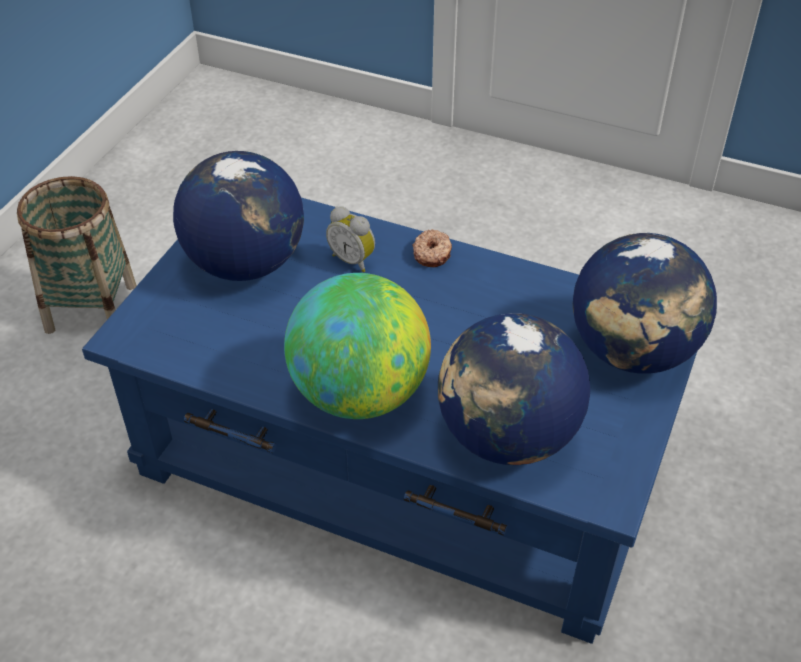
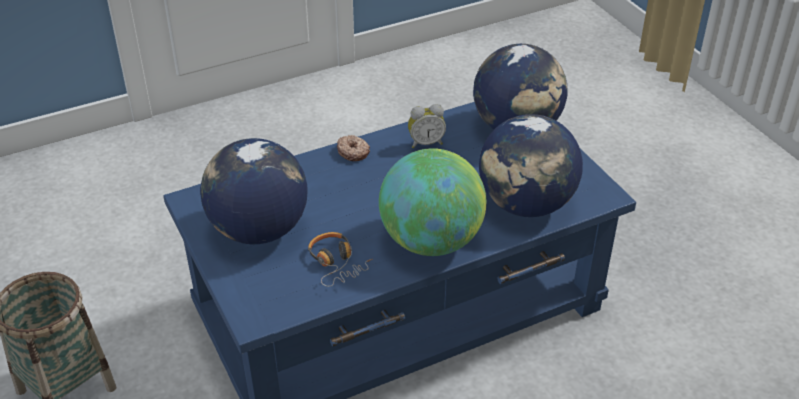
camera: 50 degrees left, 5 degrees down
(253, 344) = (337, 263): none -> headphones
(353, 260) = (316, 184): alarm clock -> alarm clock (426, 143)

